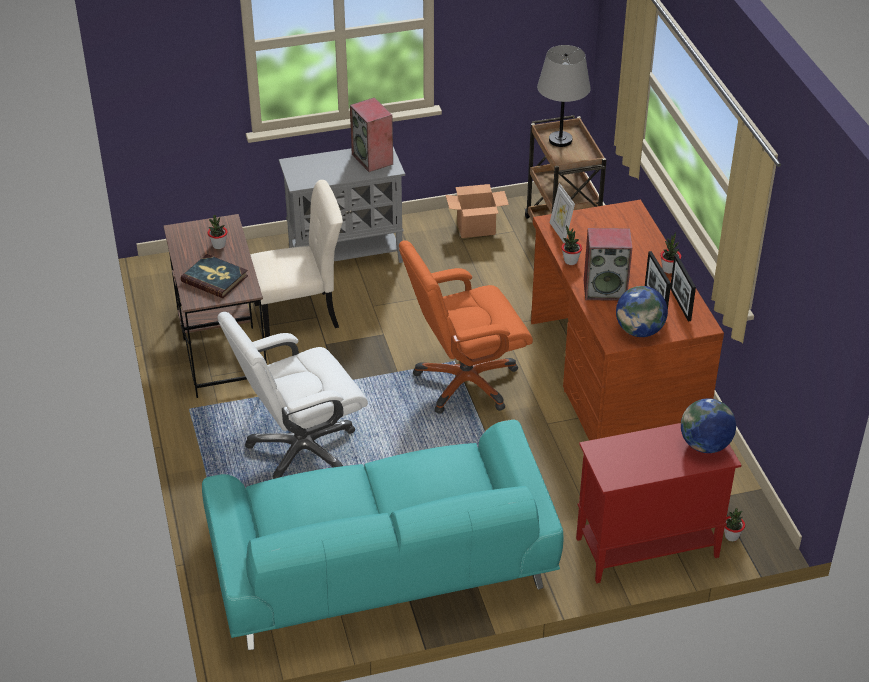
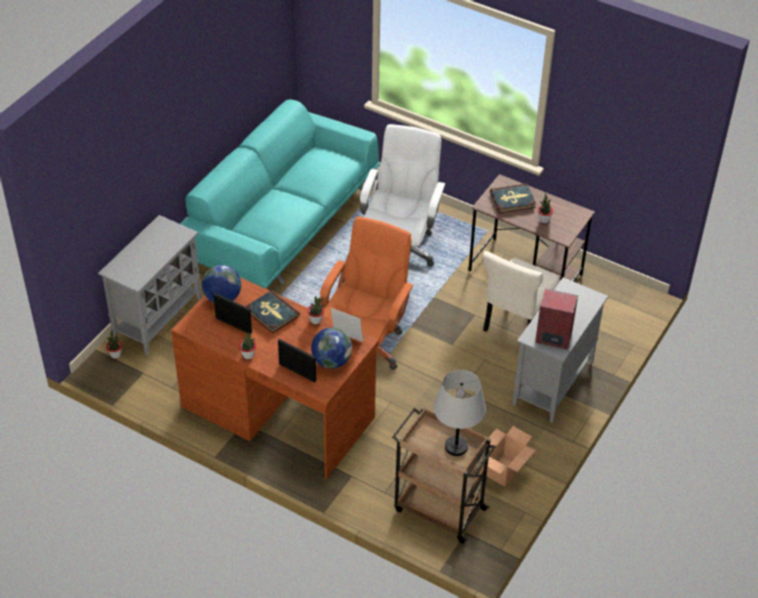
camera: 135 degrees right, 5 degrees up
(605, 289) = (272, 313): speaker -> book
(645, 548) = (158, 317): red cabinet -> grey cabinet
(680, 304) = (215, 333): picture frame -> picture frame (297, 372)
(705, 445) = (127, 271): globe -> globe (331, 361)

